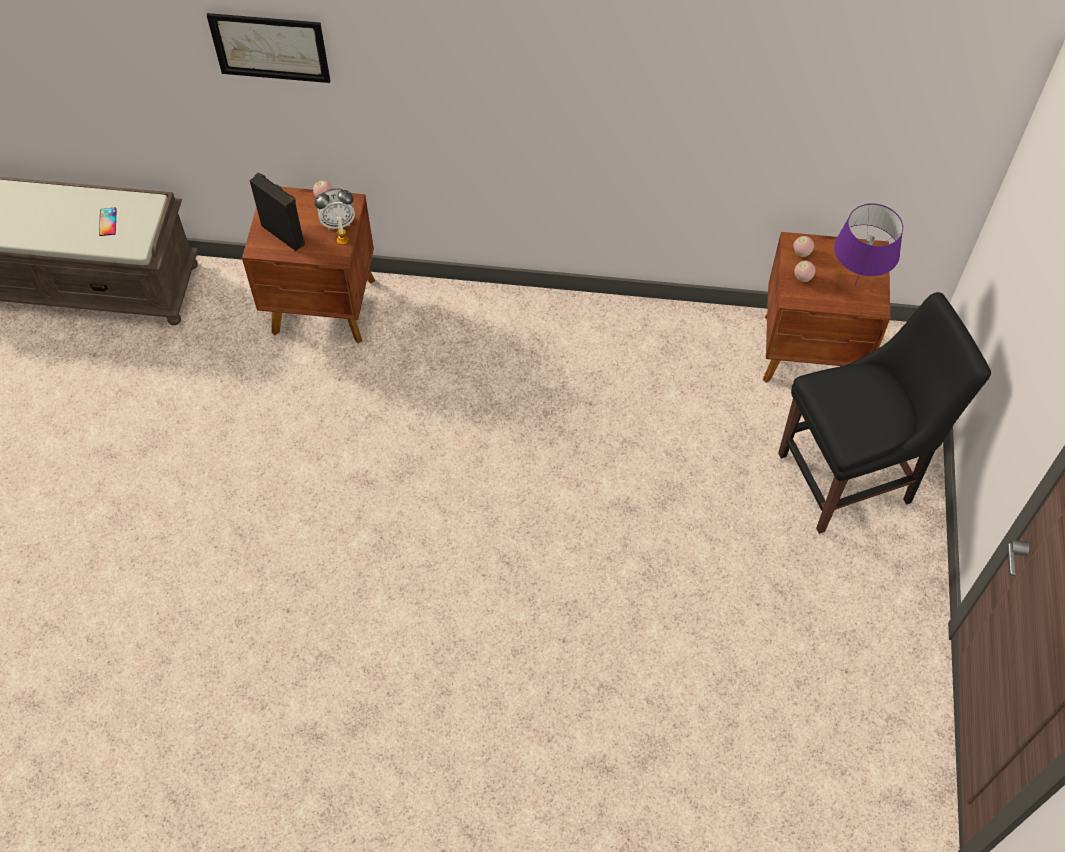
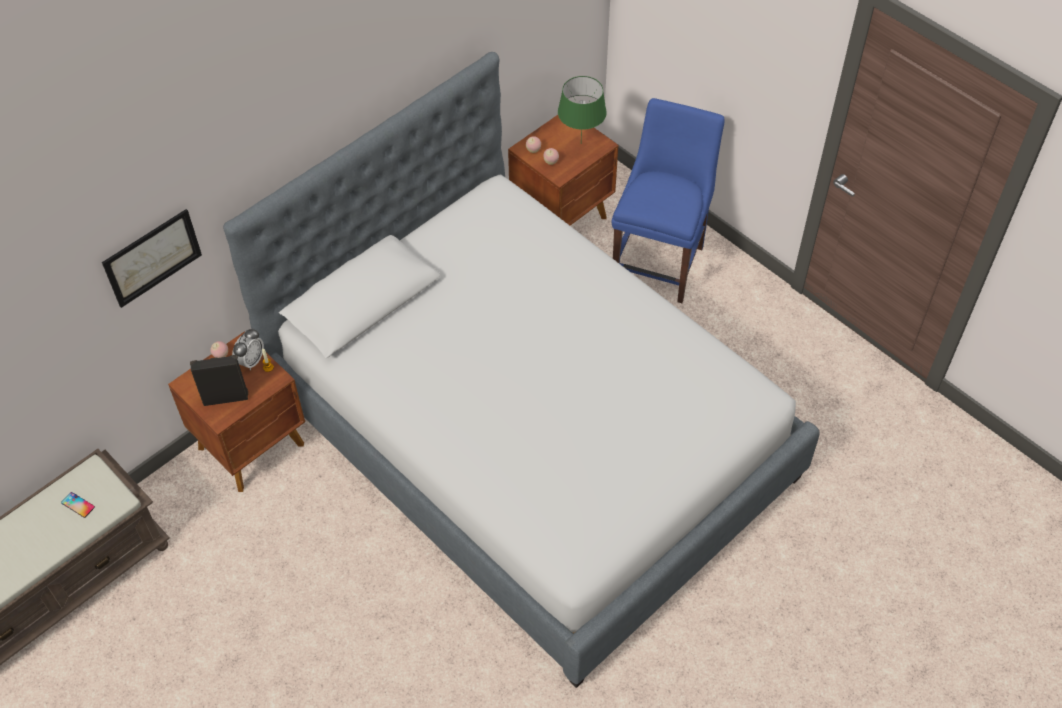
camera: 50 degrees left, 5 degrees down
(532, 514) = (531, 436): none -> bed
(851, 476) = (660, 261): black chair -> blue chair
(854, 285) = (580, 143): purple table lamp -> green table lamp

